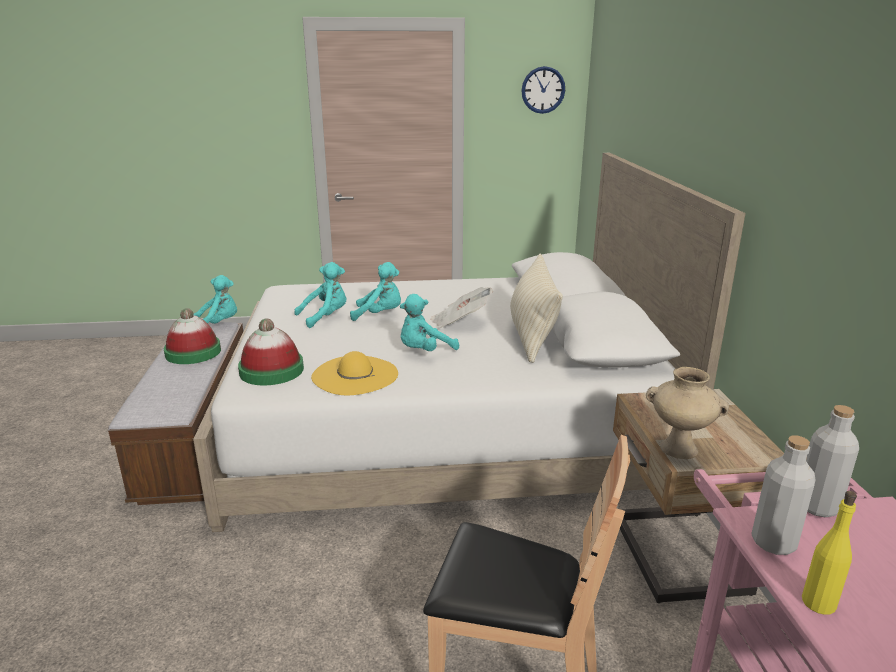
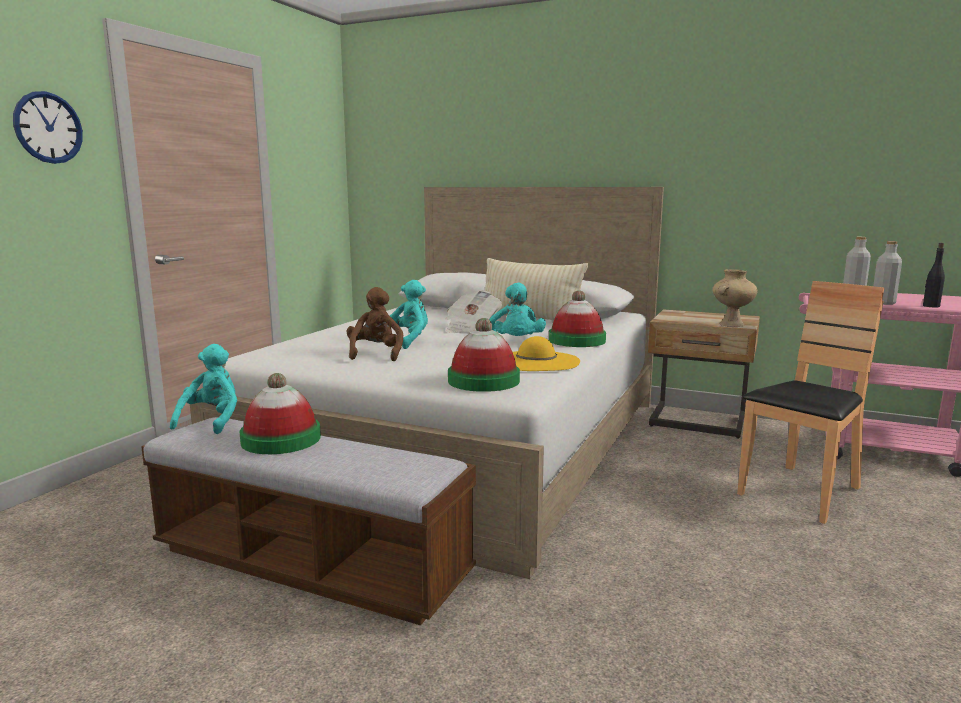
camera: 60 degrees left, 10 degrees down
(325, 317) = (375, 354): turquoise plush toy -> brown plush toy
(462, 375) = (576, 340): none -> hat
(543, 90) = (320, 139): wall clock -> wall clock (48, 127)
(818, 602) = (930, 306): yellow bottle -> black bottle

